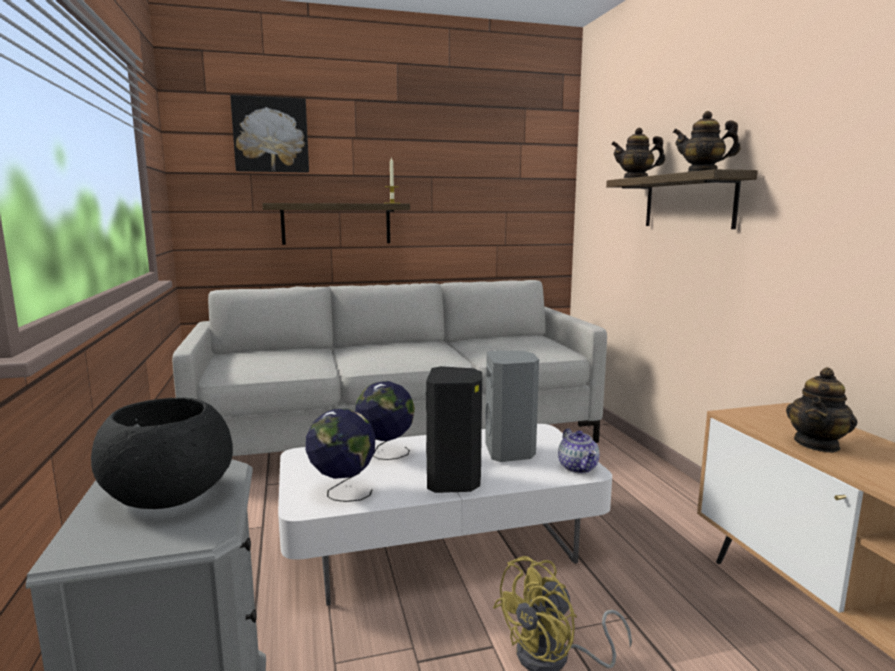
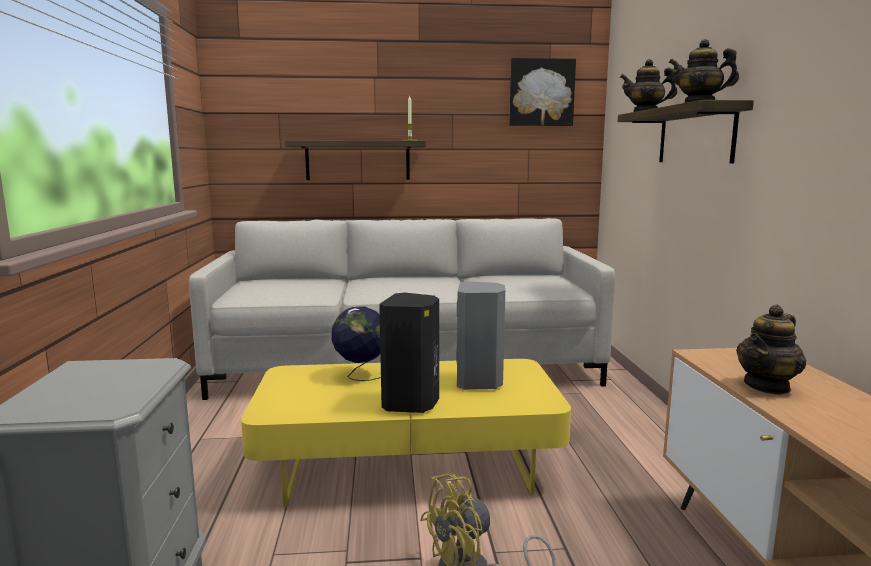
camera: 10 degrees right, 0 degrees up
(171, 496) = (108, 381): black bowl -> none
(271, 135) = (297, 76): picture -> picture (541, 93)
(342, 492) = (305, 405): globe -> none
(440, 542) = (408, 464): white coffee table -> yellow coffee table
(578, 467) = (539, 400): teapot -> none

